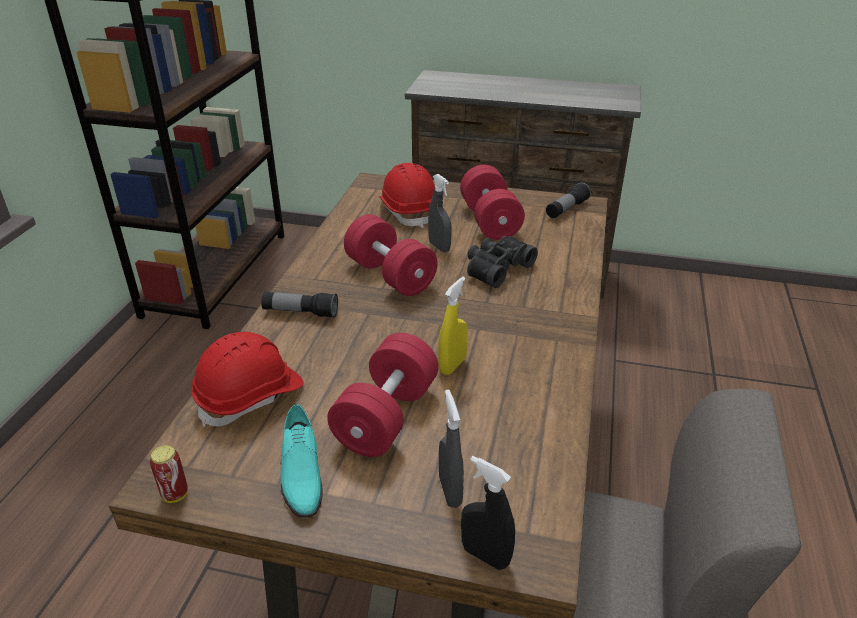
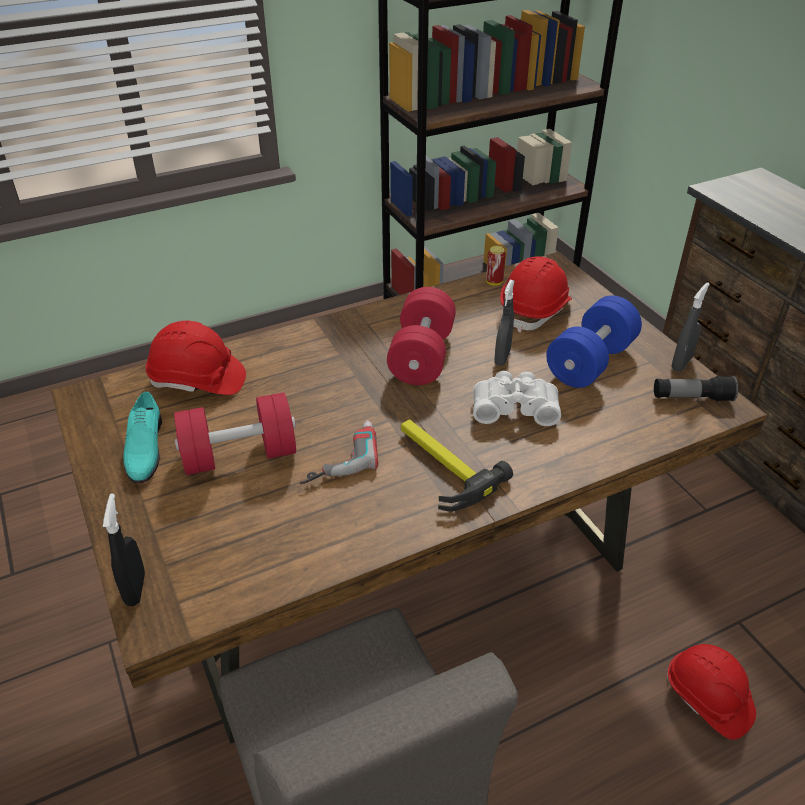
camera: 50 degrees right, 5 degrees up
(175, 494) = (79, 408): can -> can (494, 282)
(300, 312) = (316, 343): flashlight -> none
(300, 471) = (144, 448): turquoise shoe -> turquoise shoe turned 45 degrees counterclockwise
(450, 491) = (187, 534): grey spray bottle -> grey spray bottle (681, 363)
(452, 365) = (338, 456): yellow spray bottle -> power drill
(490, 221) = (590, 362): red dumbbell -> blue dumbbell
(496, 268) = (514, 407): black binoculars -> white binoculars
(518, 326) = (440, 466): none -> hammer
(654, 408) = (707, 699): none -> red hard hat

